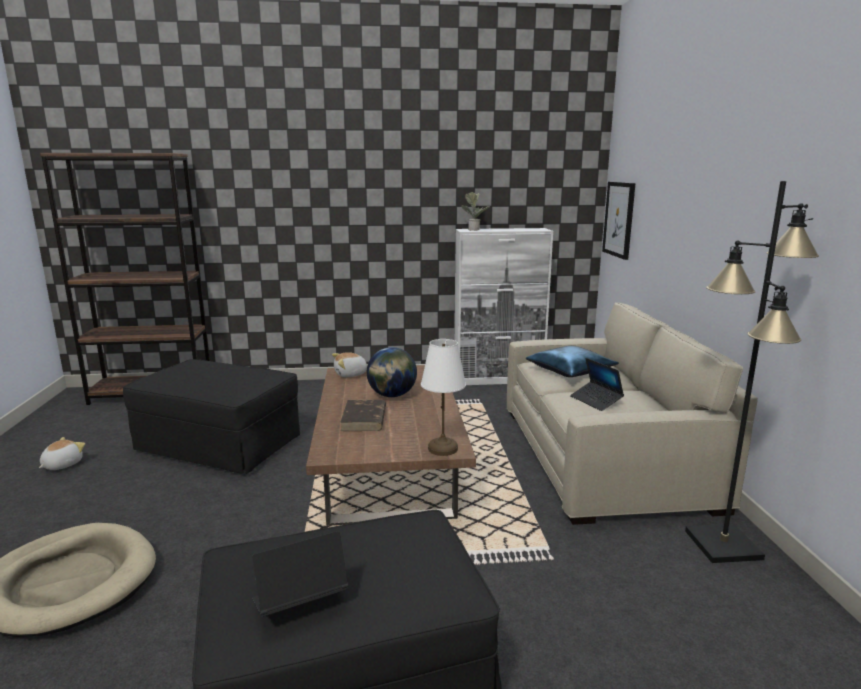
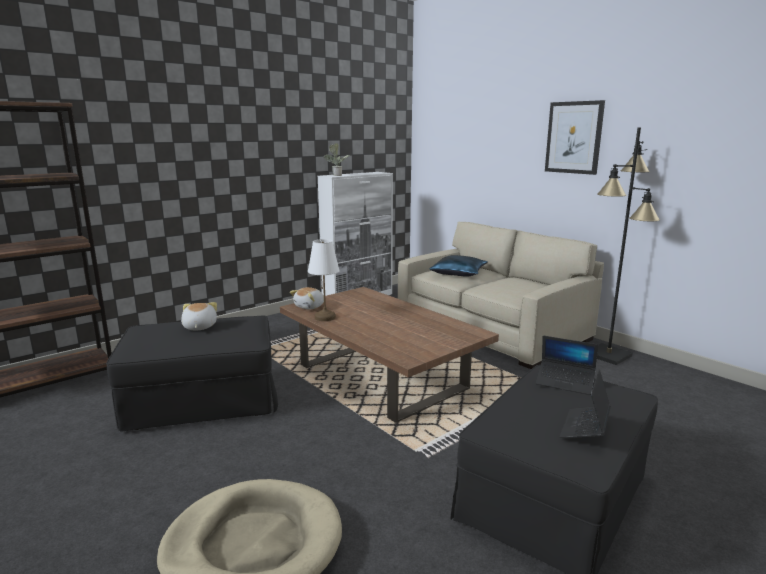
camera: 35 degrees left, 0 degrees up
(62, 465) = (49, 472): plush toy -> plush toy (199, 327)
(364, 419) = (385, 331): brown book -> none
(392, 395) = (372, 313): globe -> none
(443, 449) = (471, 334): white table lamp -> white table lamp (325, 317)
(596, 400) = (506, 286): laptop -> laptop (565, 382)
(619, 219) = (434, 162): picture -> picture (574, 137)

